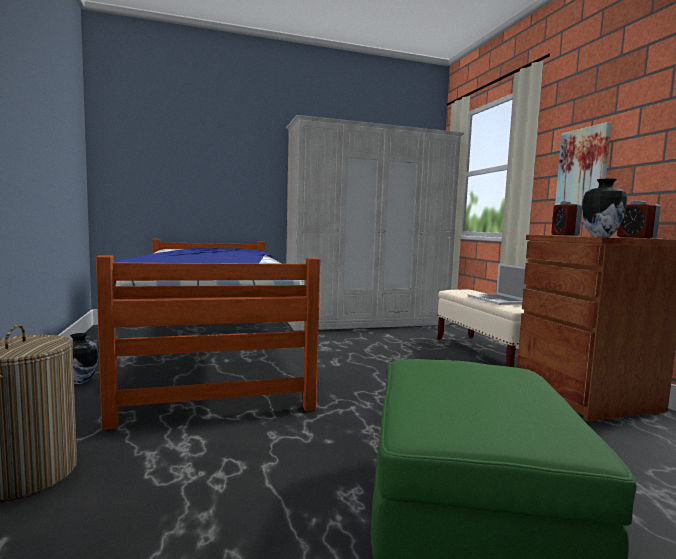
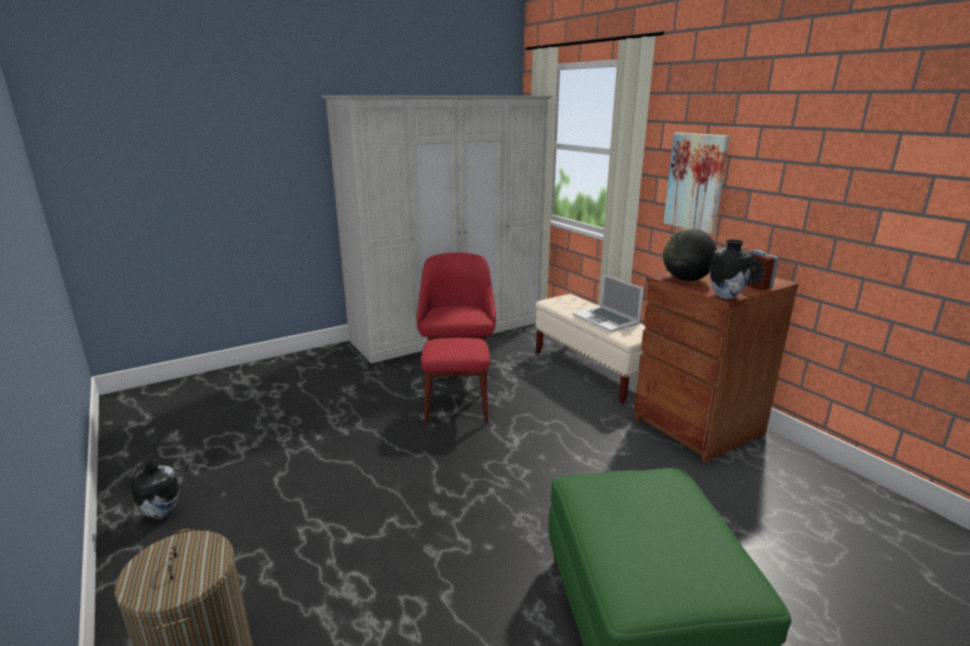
camera: 15 degrees left, 15 degrees up
(210, 355) = (294, 430): bed -> none
(358, 347) = (457, 382): none -> red armchair
(564, 235) = (686, 279): alarm clock -> globe

